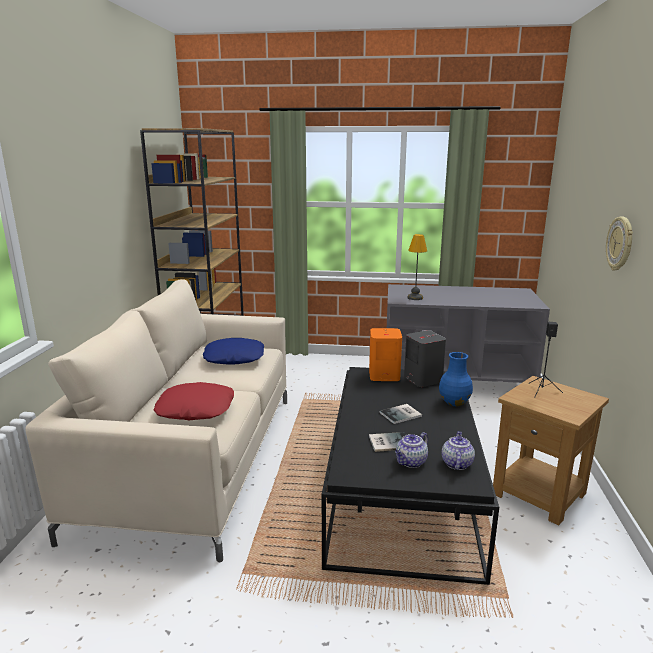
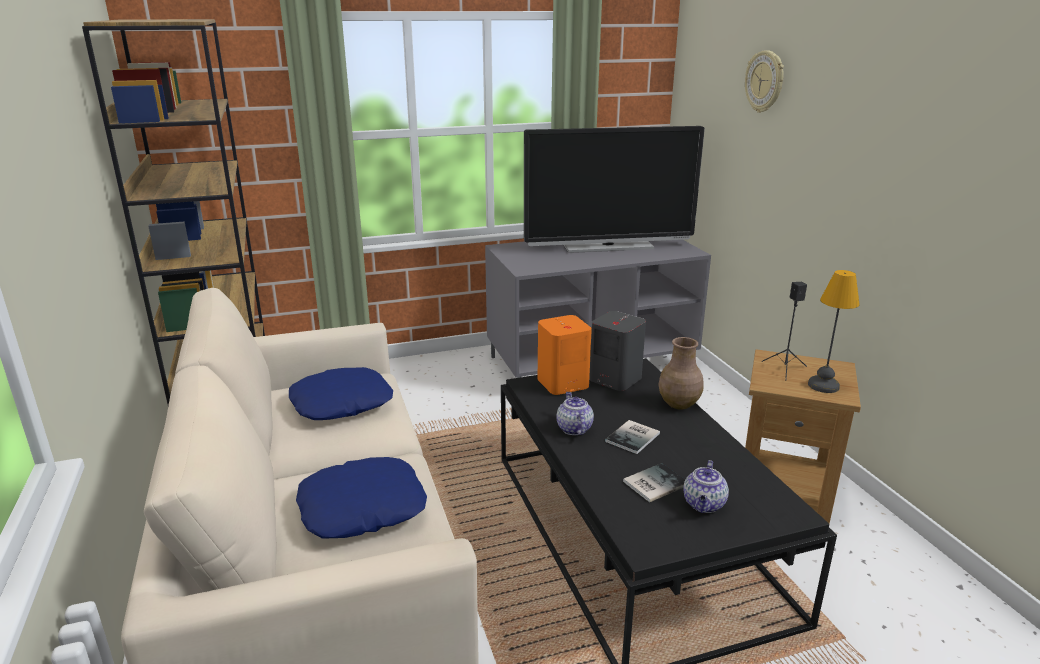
camera: 25 degrees left, 5 degrees up
(196, 409) = (362, 507): red pillow -> blue pillow
(415, 297) = (542, 262): table lamp -> table lamp (823, 385)
(454, 402) = (678, 404): blue vase -> brown vase
(456, 463) = (754, 490): teapot -> teapot (573, 428)
(473, 294) = (607, 246): none -> television
(620, 243) = (839, 172): wall clock -> wall clock (765, 81)

